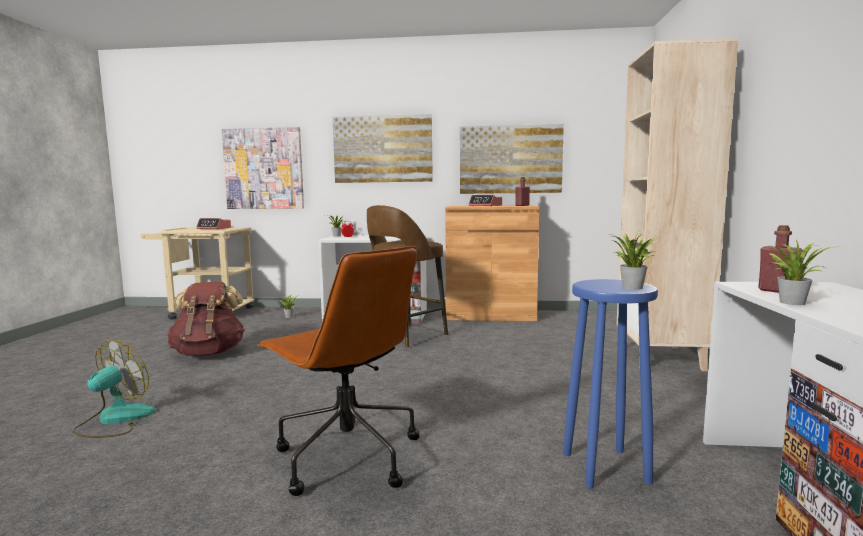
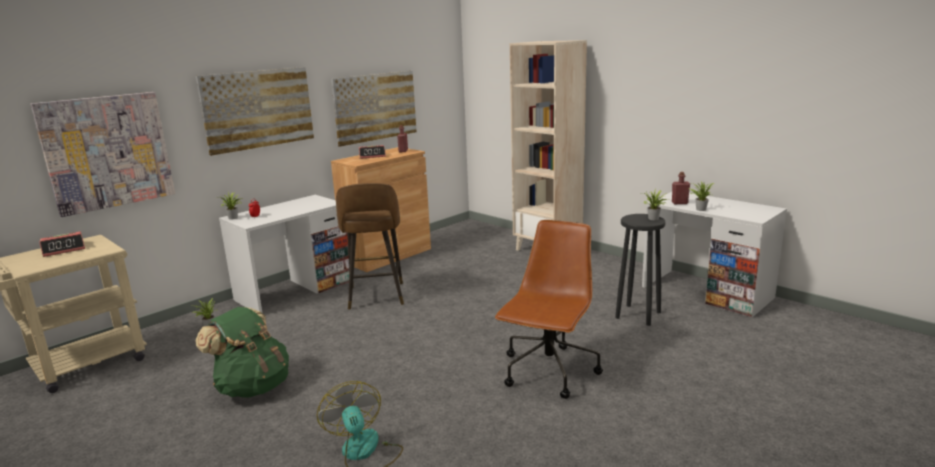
camera: 50 degrees left, 10 degrees up
(209, 353) = (253, 387): brown backpack -> green backpack
(346, 456) = (549, 372): brown office chair -> brown office chair turned 60 degrees counterclockwise
(605, 466) = (637, 315): blue stool -> black stool

